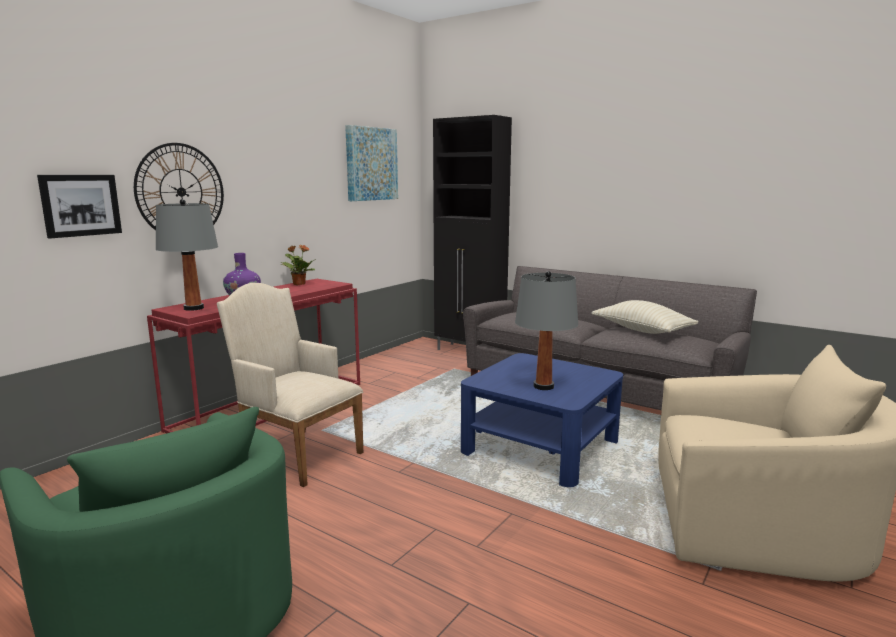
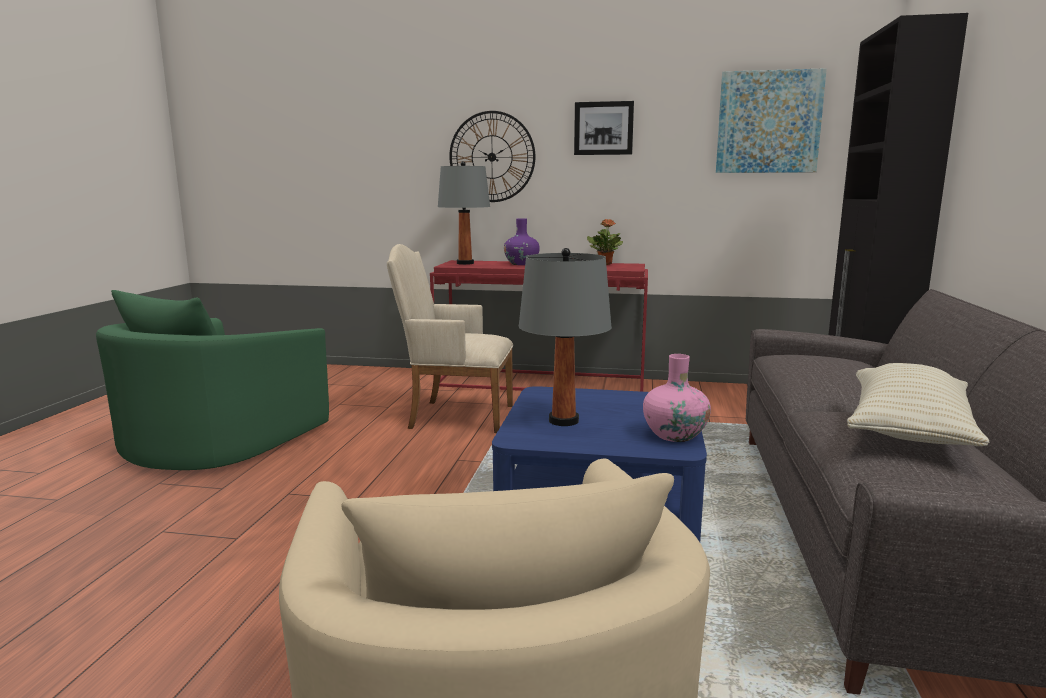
camera: 65 degrees right, 0 degrees up
(80, 205) = (408, 166): picture -> picture (603, 128)
(297, 454) = (454, 416): beige armchair -> beige armchair turned 90 degrees counterclockwise
(585, 370) = (674, 435): none -> pink vase

